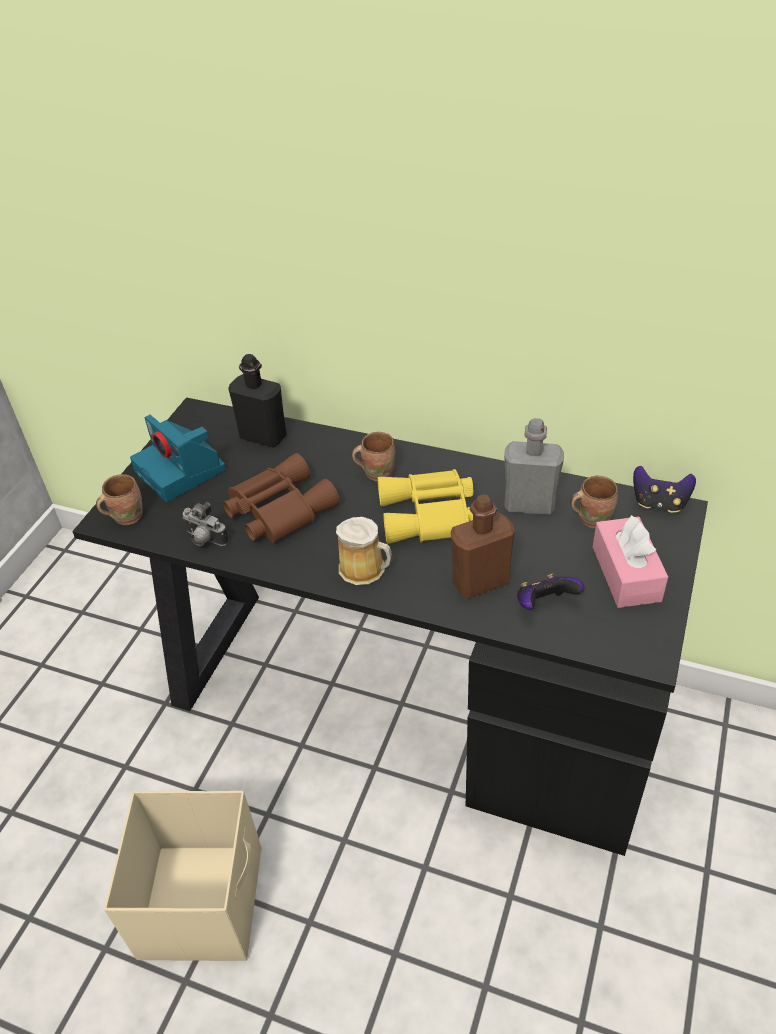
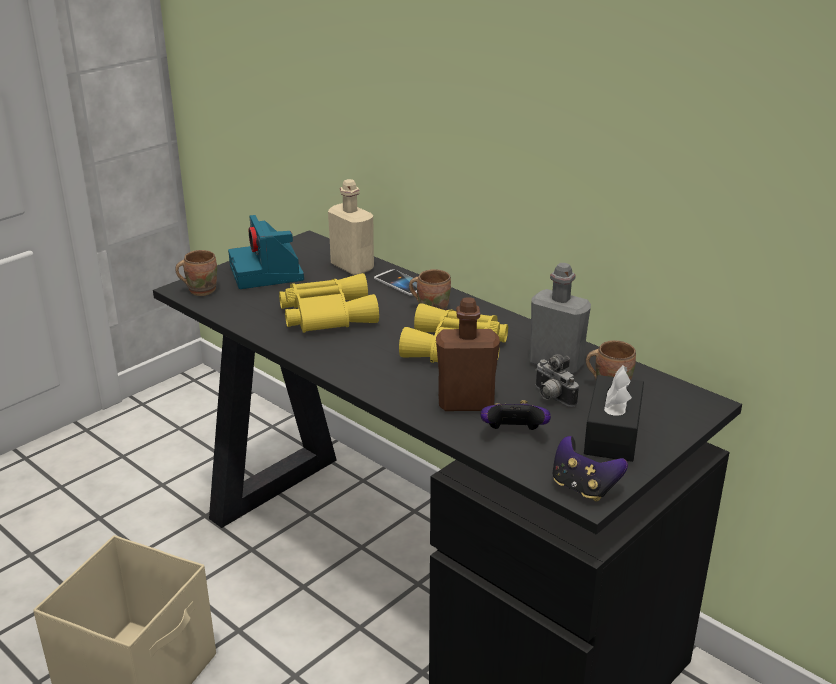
camera: 20 degrees right, 15 degrees down
(204, 540) = (250, 319): camera -> camera (551, 398)
(263, 436) = (352, 267): black bottle -> beige bottle
(277, 509) = (326, 314): brown binoculars -> yellow binoculars
(326, 445) = (401, 284): none -> phone
(365, 569) = (368, 369): mug -> none
(626, 573) = (612, 433): pink tissue box -> black tissue box
(659, 503) = (688, 393): game controller -> game controller (583, 488)

